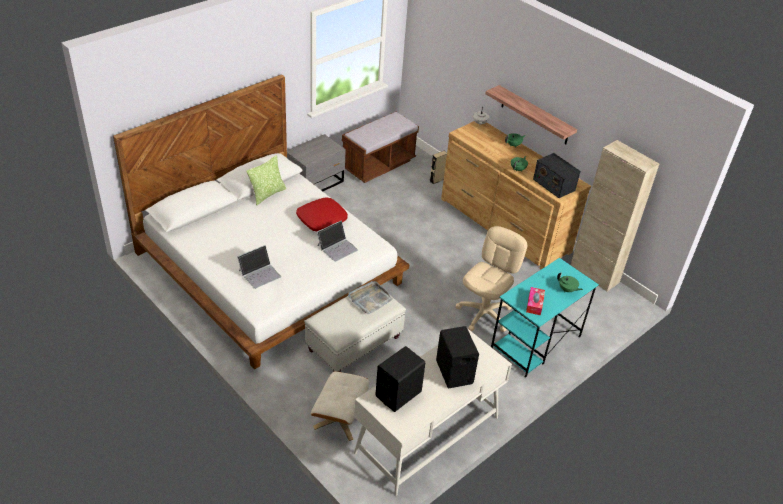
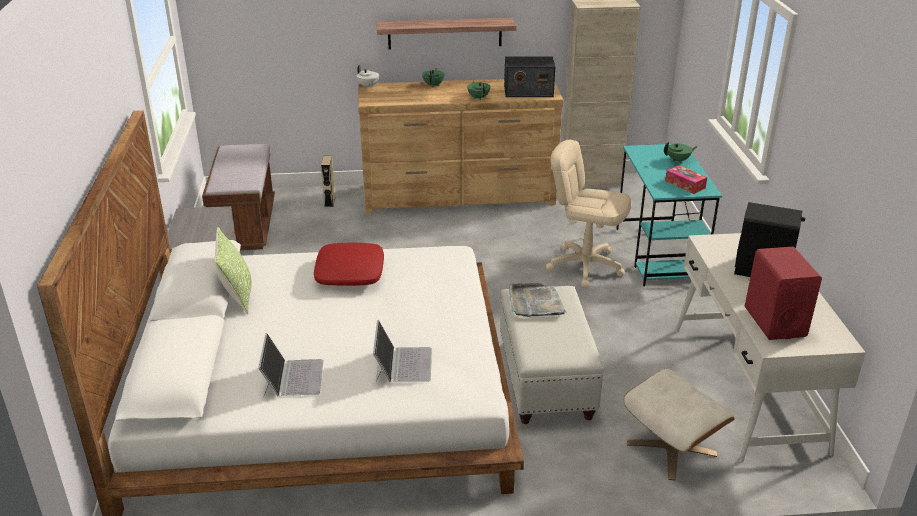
camera: 50 degrees left, 10 degrees down
(337, 247) = (422, 282): laptop -> laptop (292, 377)
(398, 394) = (774, 321): black speaker -> red speaker
(484, 314) = (585, 266): beige office chair -> beige office chair turned 45 degrees counterclockwise

